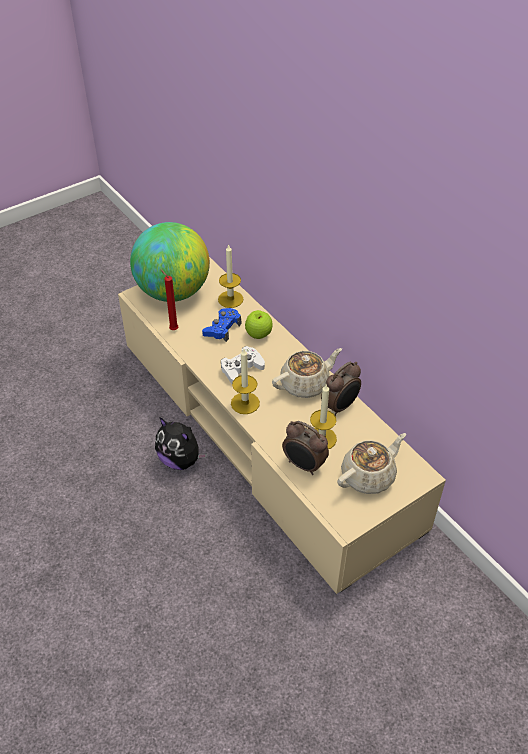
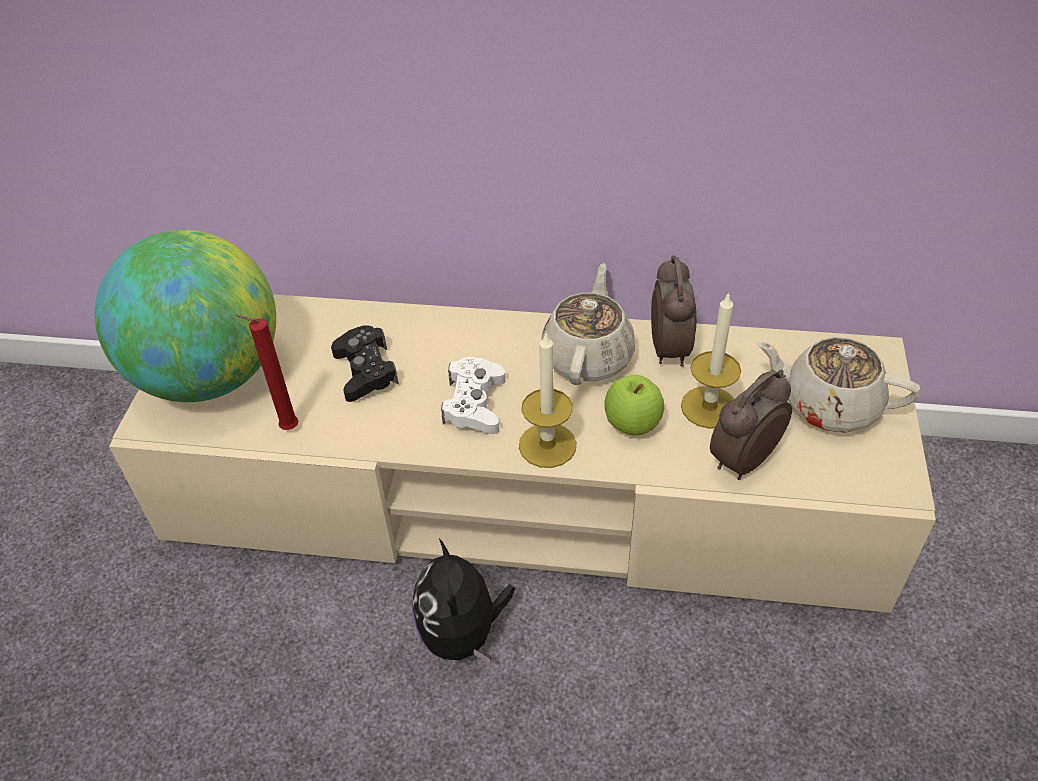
camera: 45 degrees left, 0 degrees up
(180, 460) = (463, 633): plush toy -> plush toy turned 90 degrees clockwise
(222, 328) = (365, 371): blue game controller -> black game controller
(230, 299) = (320, 323): candle -> none
(258, 334) = (431, 340): apple -> apple (632, 424)
(304, 465) = (742, 460): alarm clock -> alarm clock turned 150 degrees clockwise
(369, 476) = (828, 404): beige teapot -> beige teapot turned 75 degrees counterclockwise

